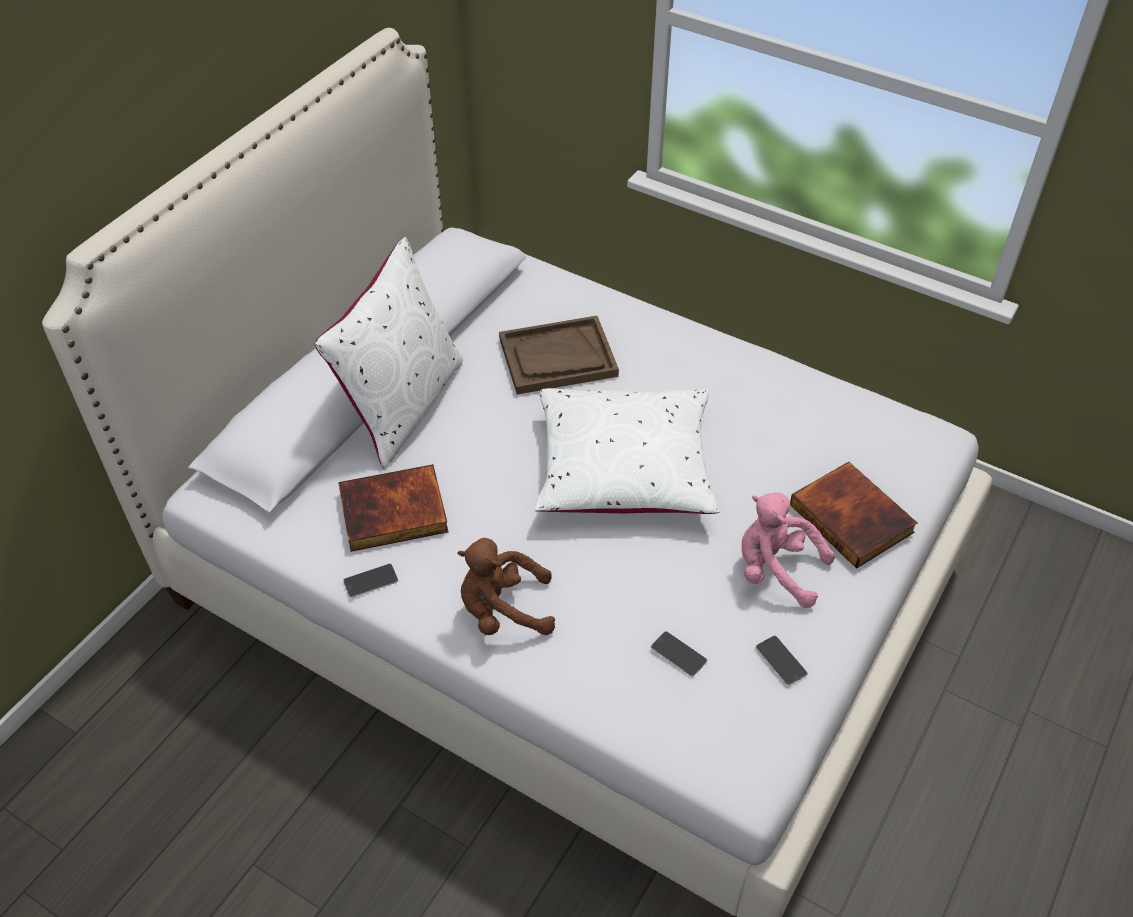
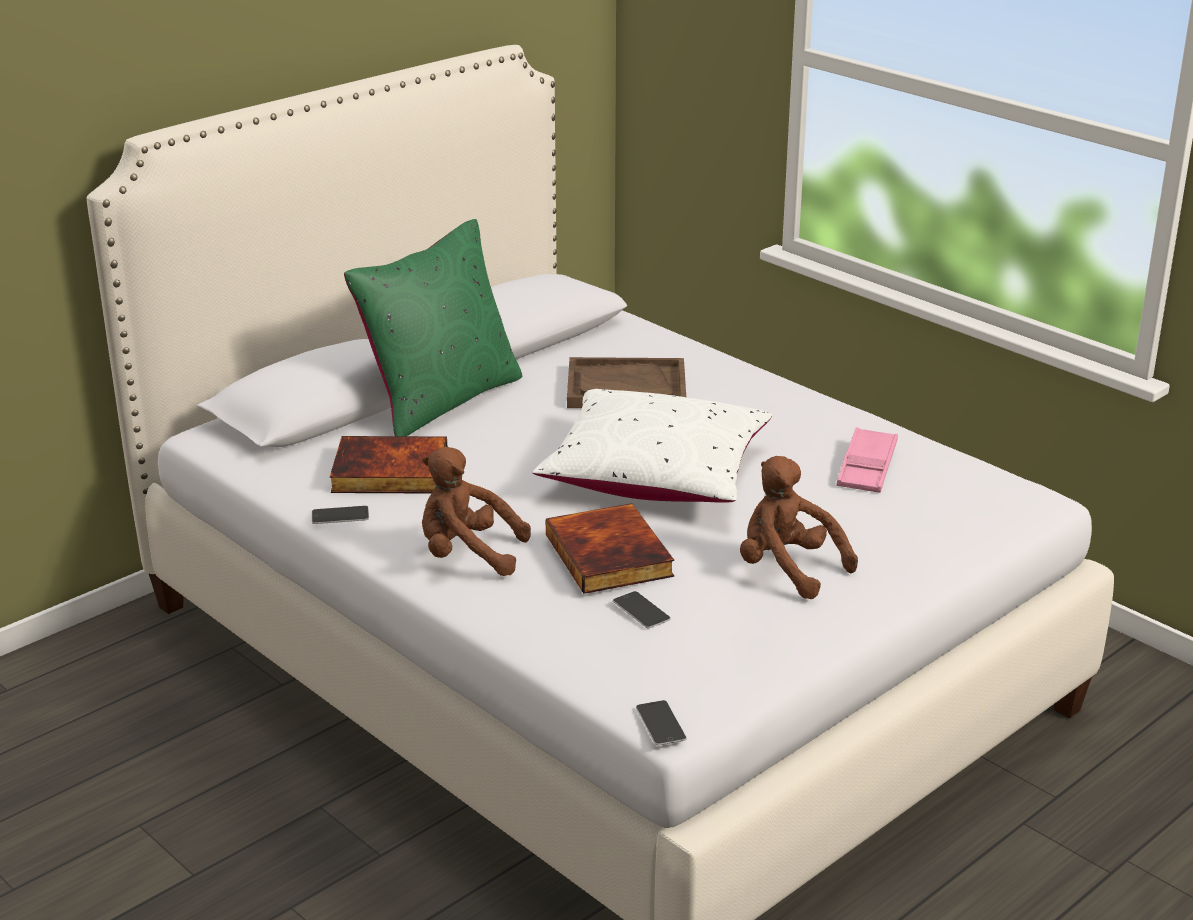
camera: 15 degrees right, 20 degrees down
(402, 405) = (440, 401): white pillow -> green pillow
(775, 570) = (787, 569): pink plush toy -> brown plush toy
(781, 660) = (756, 634): phone -> phone (660, 723)
(792, 424) = (867, 467): none -> pink tray
(853, 518) = (900, 543): book -> book (611, 555)

